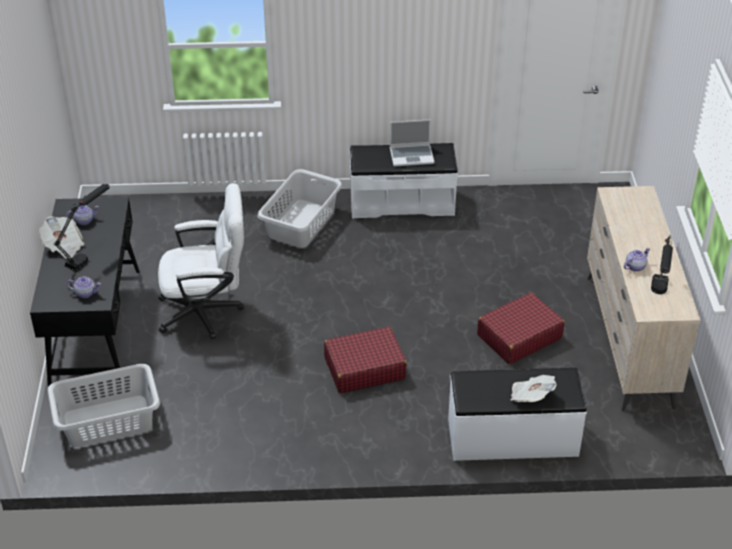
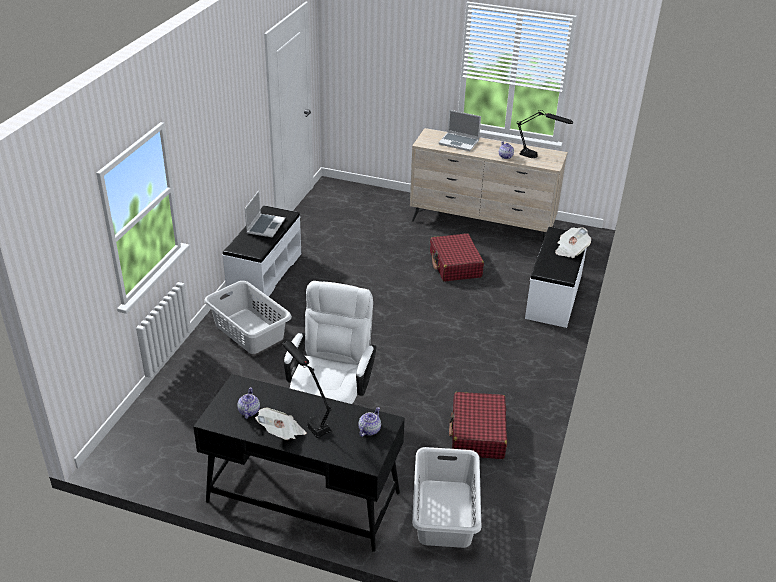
camera: 70 degrees left, 5 degrees down
(364, 368) = (452, 343): red suitcase -> red suitcase (477, 434)
(639, 221) = (459, 142): none -> laptop

